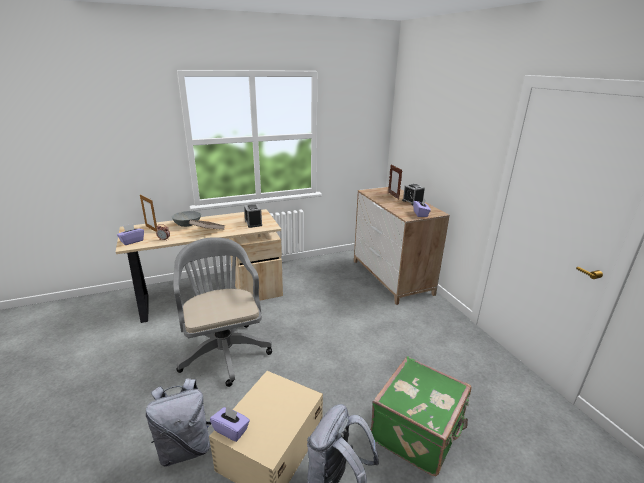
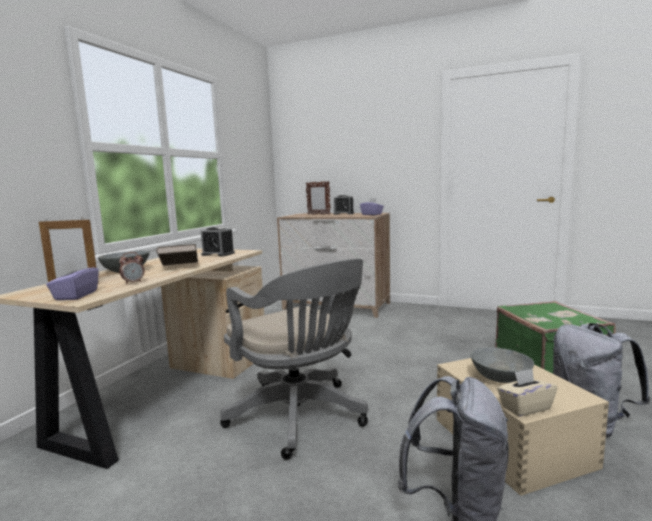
camera: 45 degrees left, 15 degrees down
(224, 349) = (300, 417): grey office chair -> grey office chair turned 150 degrees counterclockwise
(231, 430) = (525, 407): purple tissue box -> beige tissue box
(268, 405) = (500, 378): none -> grey bowl

